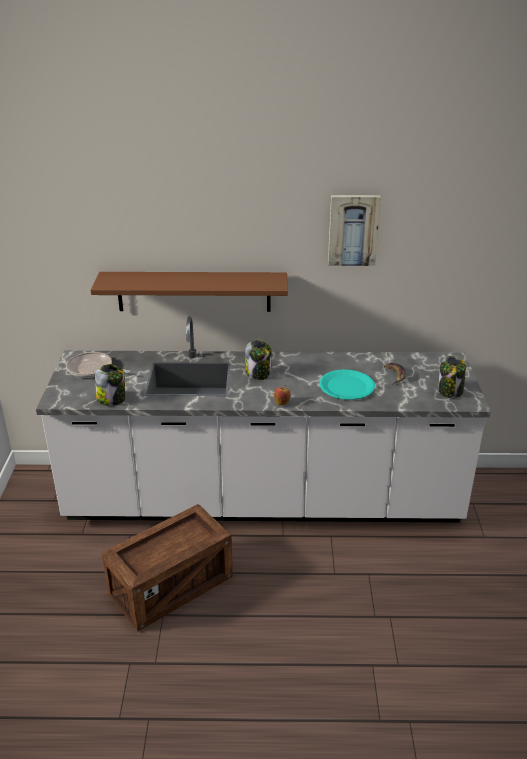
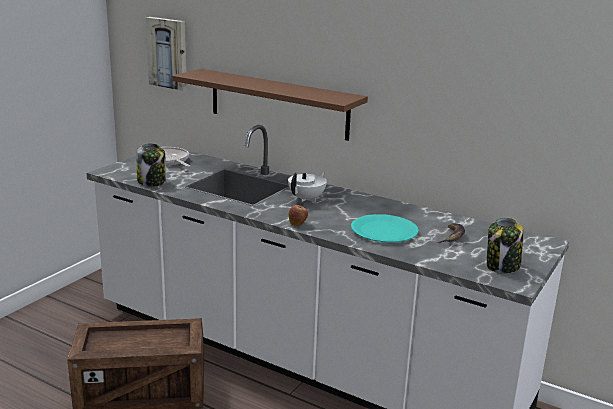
camera: 30 degrees right, 10 degrees down
(258, 373) = (307, 199): jar -> white teapot
(353, 229) = (440, 54): picture -> picture (168, 53)

